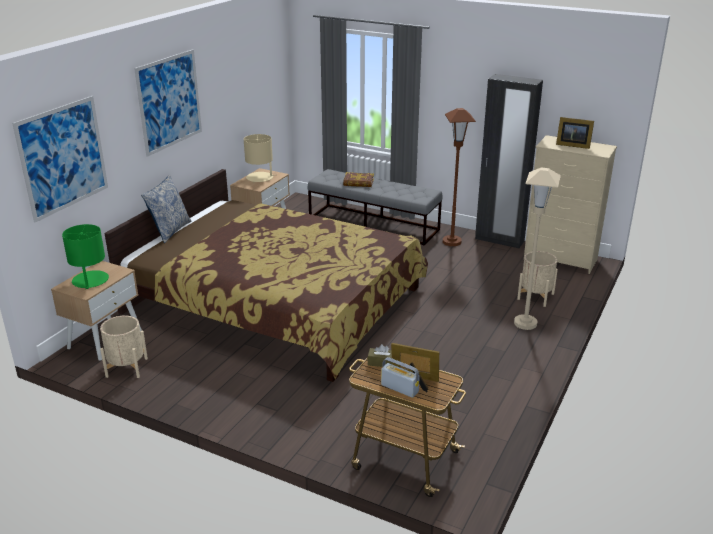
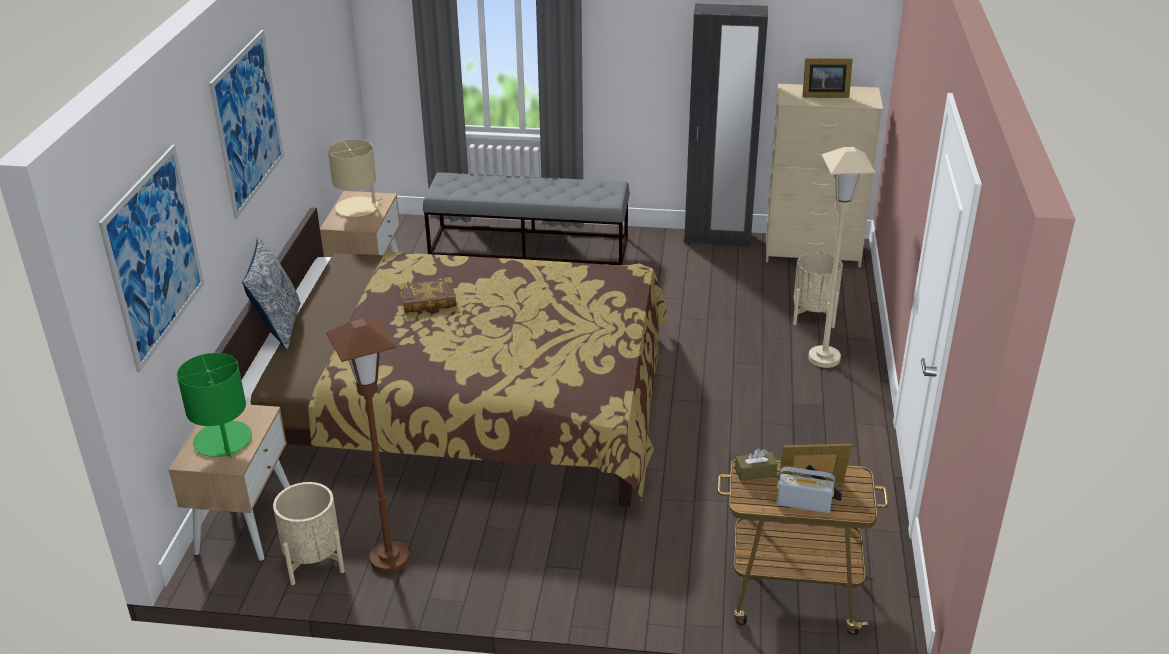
camera: 20 degrees left, 5 degrees up
(358, 182) = (501, 188): book -> book (428, 300)
(451, 242) = (655, 253): brown floor lamp -> brown floor lamp (389, 559)

